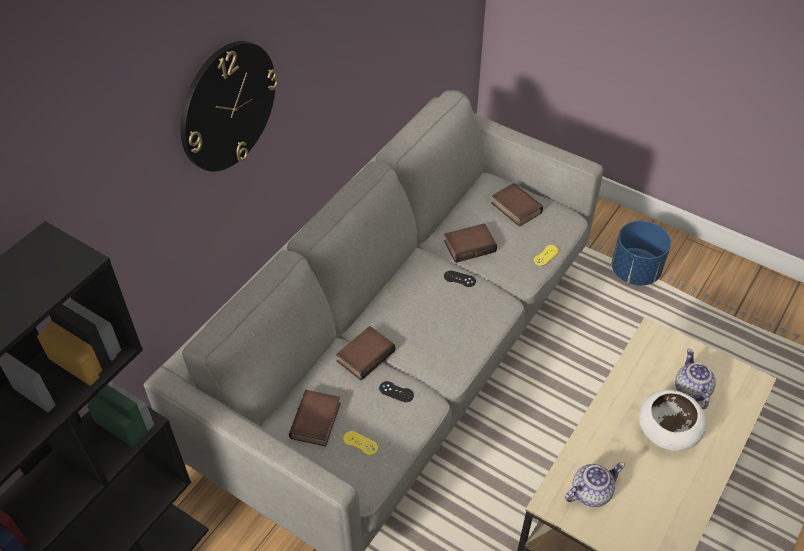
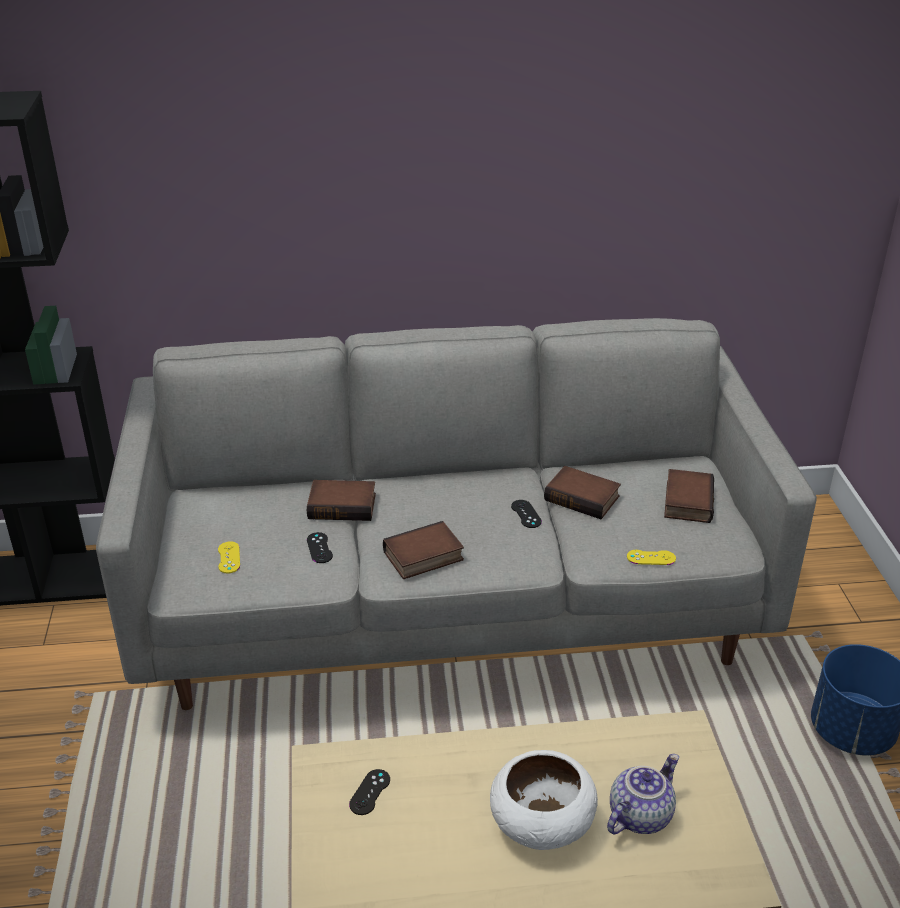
camera: 50 degrees right, 15 degrees down
(227, 106) = (328, 129): wall clock -> none
(317, 422) = (226, 518): book -> book (423, 557)
(590, 491) = (370, 792): teapot -> black game controller

